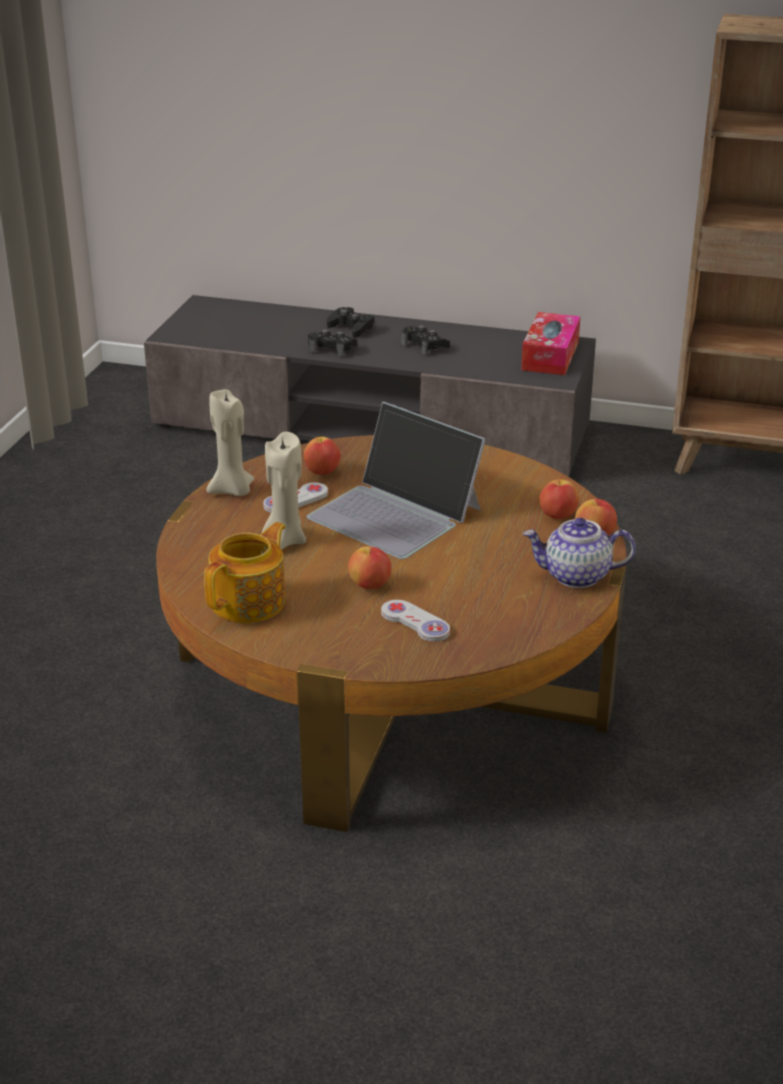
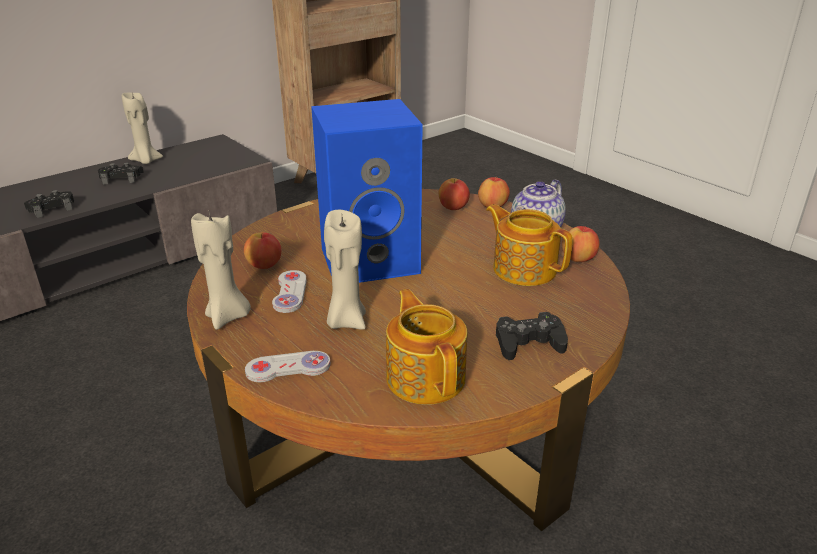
camera: 55 degrees left, 0 degrees up
(351, 328) = (41, 191): black game controller -> black game controller (528, 343)
(370, 585) = (463, 308): apple -> apple (578, 259)
(396, 513) = (371, 259): laptop -> blue speaker
(415, 623) = (539, 309): white game controller -> white game controller (288, 368)
(474, 337) = (146, 161): none -> beige candle
(481, 593) = (523, 268): none -> teapot
(550, 356) = (217, 151): tissue box -> none

